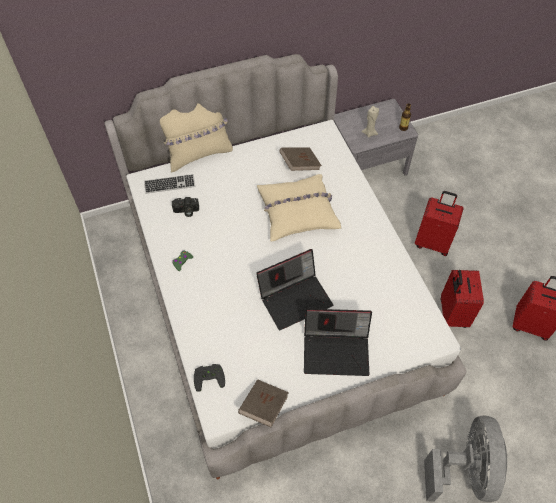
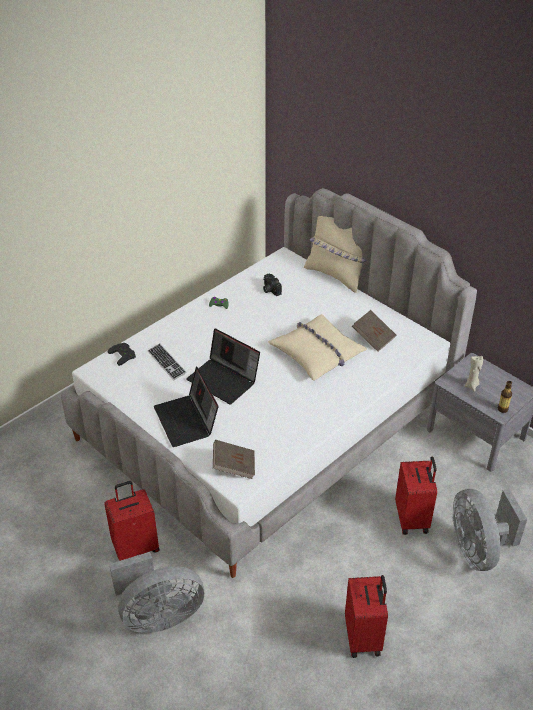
camera: 65 degrees right, 15 degrees down
(170, 184) = (290, 271): keyboard -> keyboard (166, 363)
(263, 406) = (113, 393): brown book -> brown book (234, 466)
(452, 313) = (332, 559): red suitcase -> red suitcase (136, 547)
(475, 217) = (478, 549): none -> grey fan

